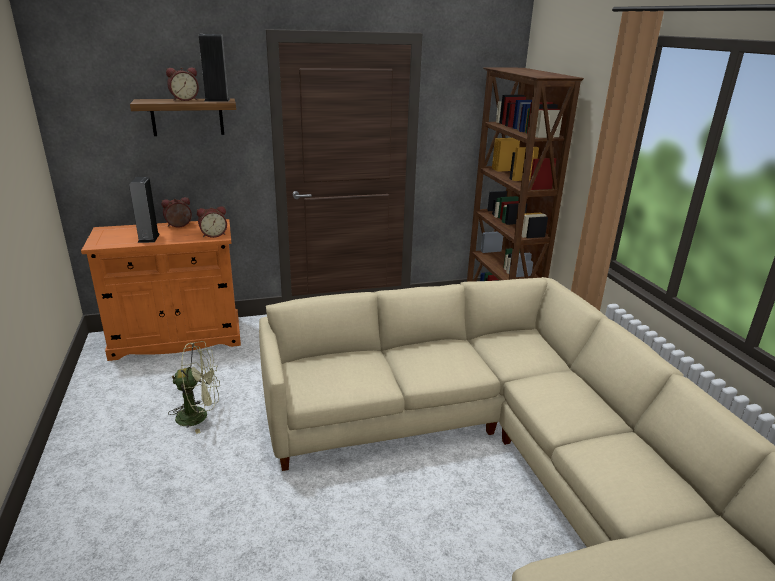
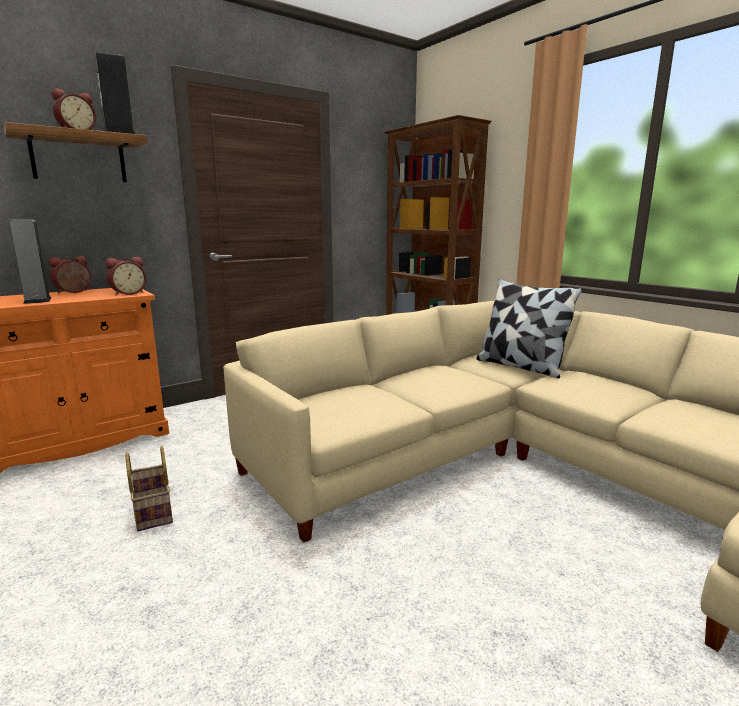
camera: 20 degrees left, 10 degrees down
(199, 416) = (152, 511): green fan -> basket
(528, 358) = (521, 366): none -> pillow

